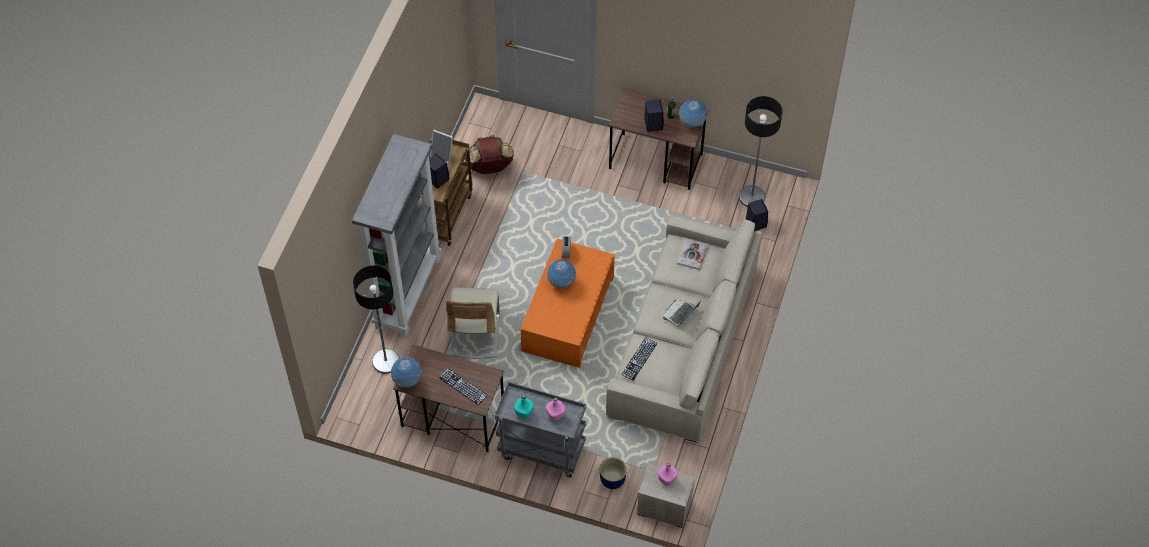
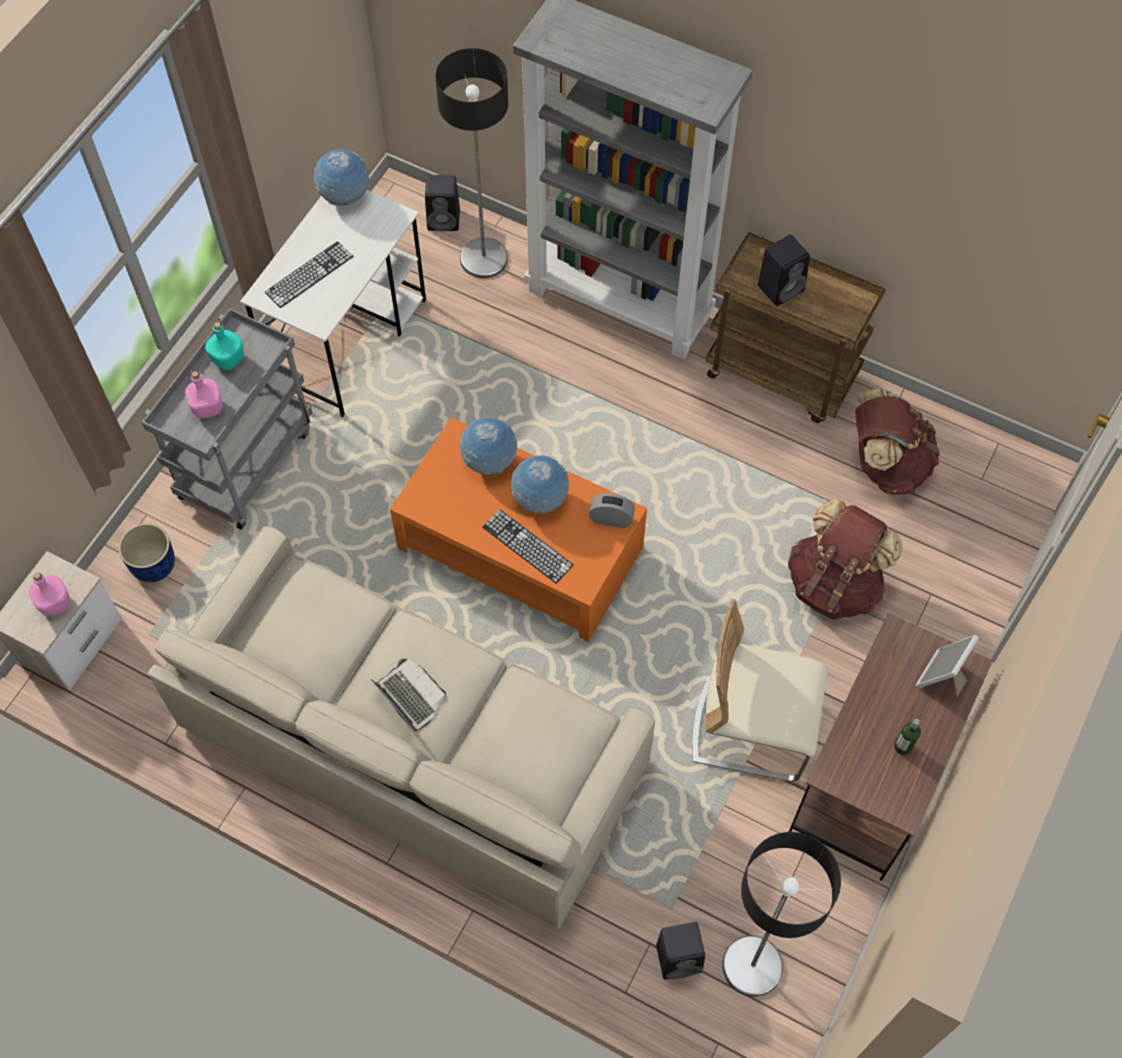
camera: 100 degrees right, 5 degrees up
(443, 154) = (840, 304): picture frame -> picture frame (942, 677)
(452, 418) = (348, 339): brown desk -> white desk
(474, 334) = (509, 392): beige chair -> beige chair (752, 729)
(561, 182) = (834, 584): none -> brown backpack
(639, 359) = (324, 600): keyboard -> keyboard (527, 546)
(653, 123) = (883, 704): black speaker -> black speaker (445, 219)
(692, 123) = (877, 790): globe -> globe (489, 462)
(692, 255) = (550, 750): book -> none

